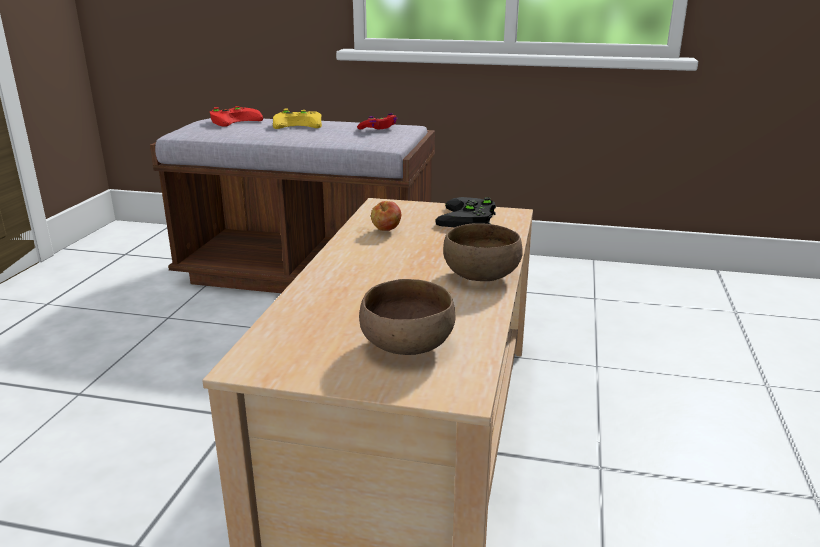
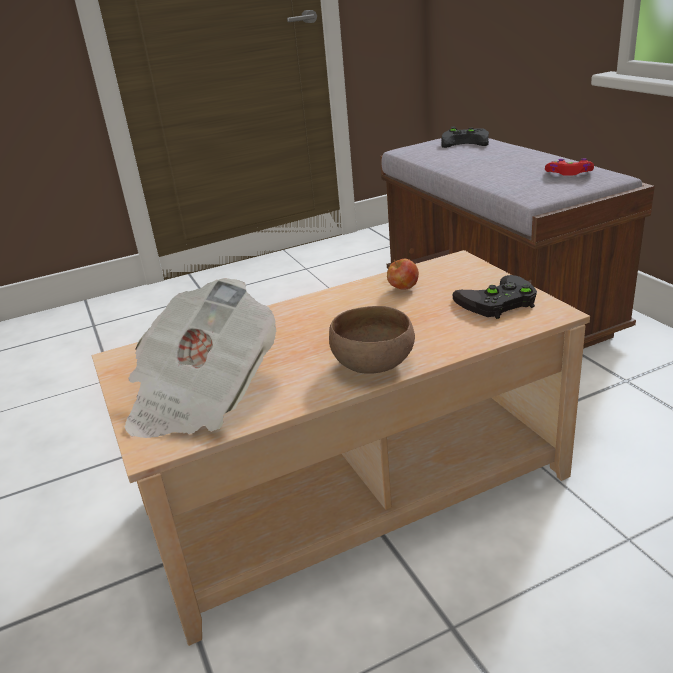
camera: 55 degrees right, 5 degrees up
(235, 120) = (466, 142): red game controller -> black game controller
(300, 124) = (508, 155): yellow game controller -> none
(408, 347) = (201, 395): brown bowl -> newspaper

